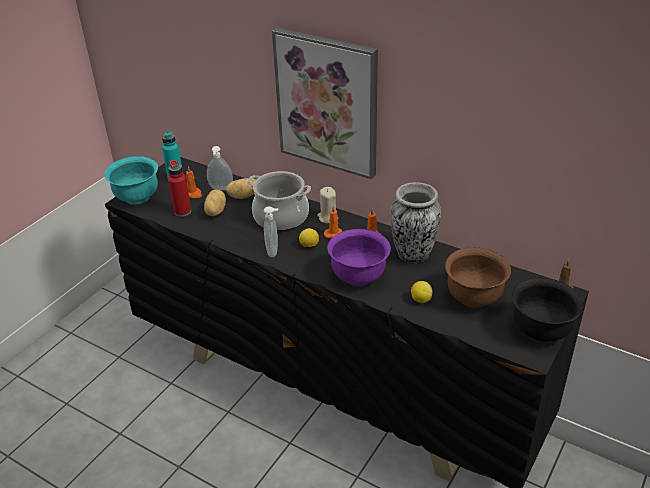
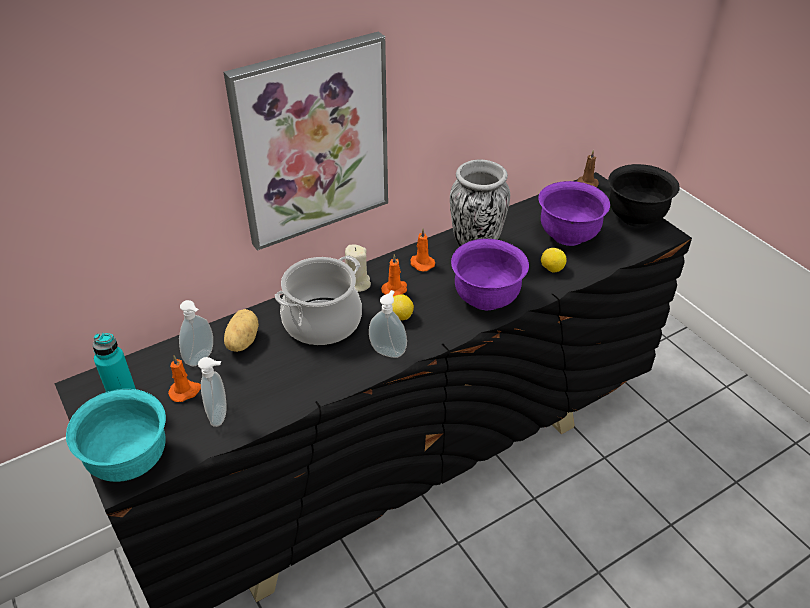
camera: 65 degrees left, 5 degrees up
(182, 212) = (221, 415): red bottle -> soap dispenser
(215, 211) = (252, 380): potato -> none
(474, 297) = (568, 235): brown bowl -> purple bowl

